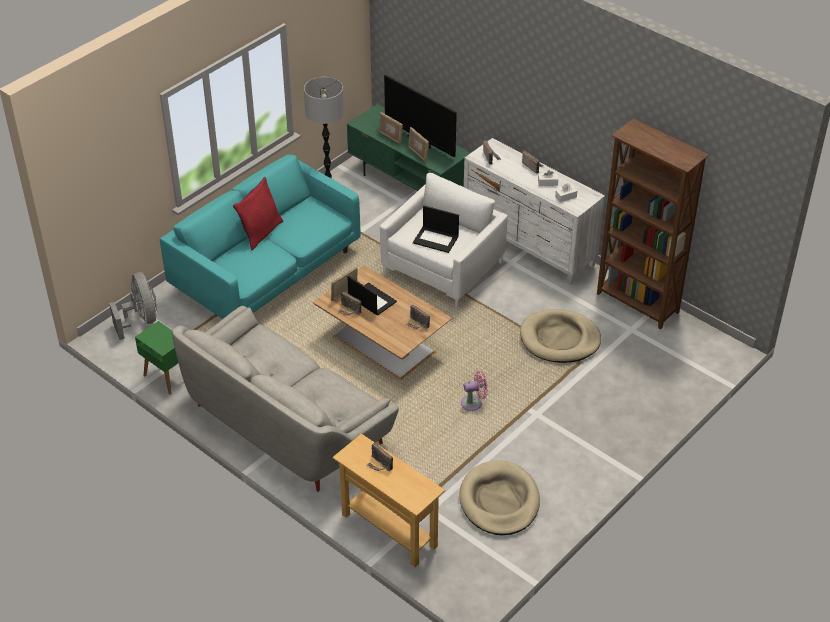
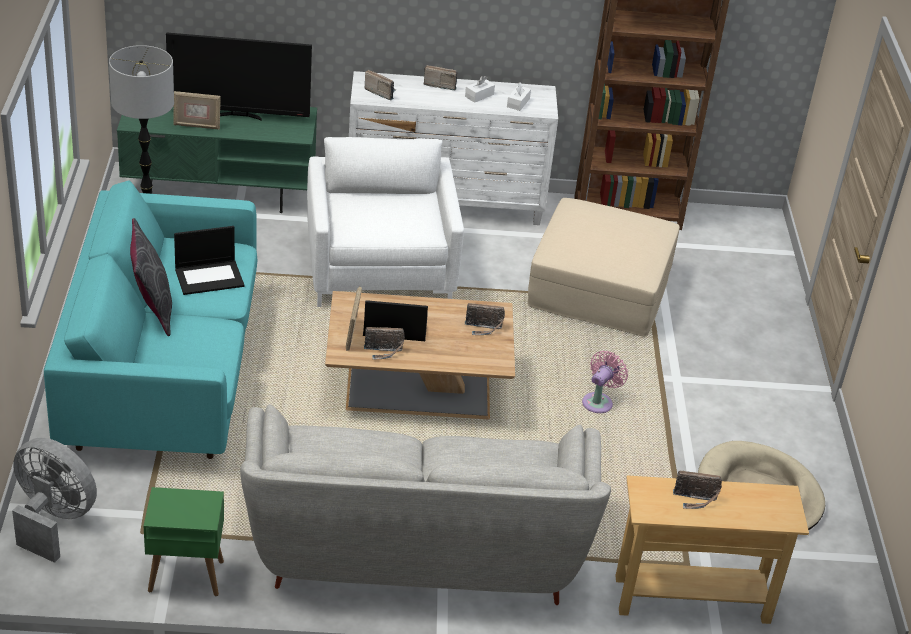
camera: 45 degrees left, 5 degrees down
(260, 232) = (152, 309): red pillow -> grey pillow
(418, 154) = (255, 132): picture frame -> none
(436, 239) = (394, 220): laptop -> laptop (210, 277)
(559, 339) = (599, 287): beige dog bed -> beige ottoman

